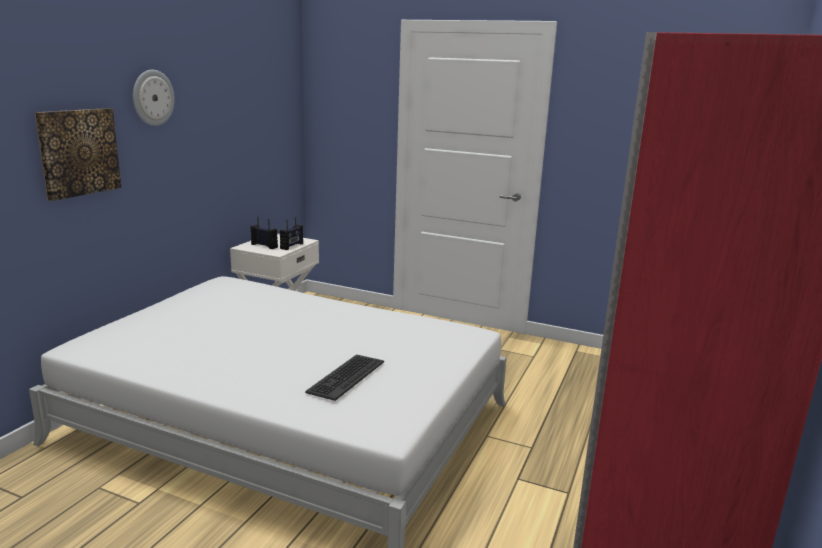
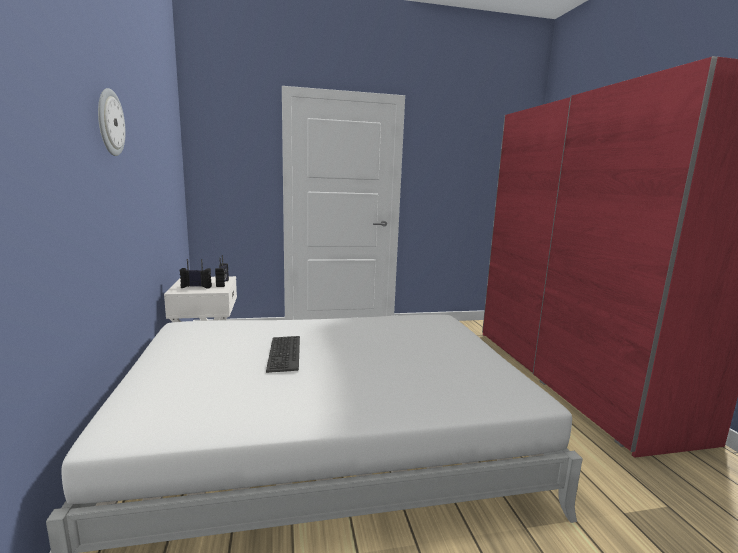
camera: 35 degrees left, 5 degrees down
(78, 152) = (61, 175): picture -> none
(345, 377) = (431, 370): keyboard -> keyboard (283, 353)

